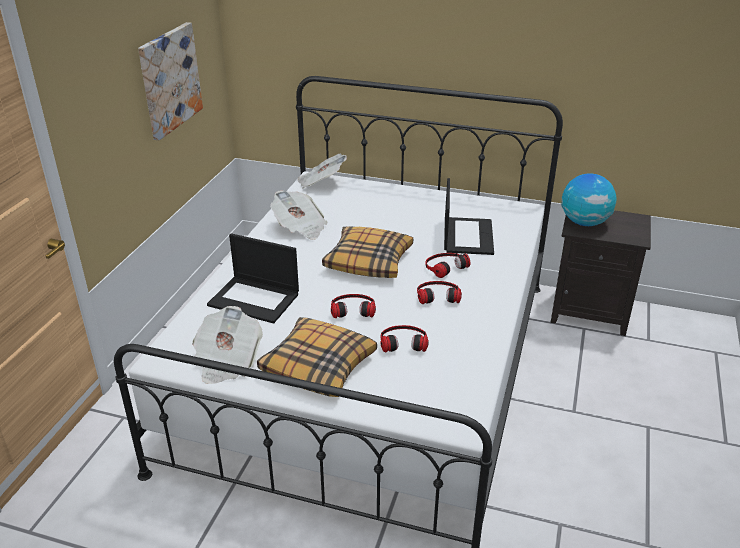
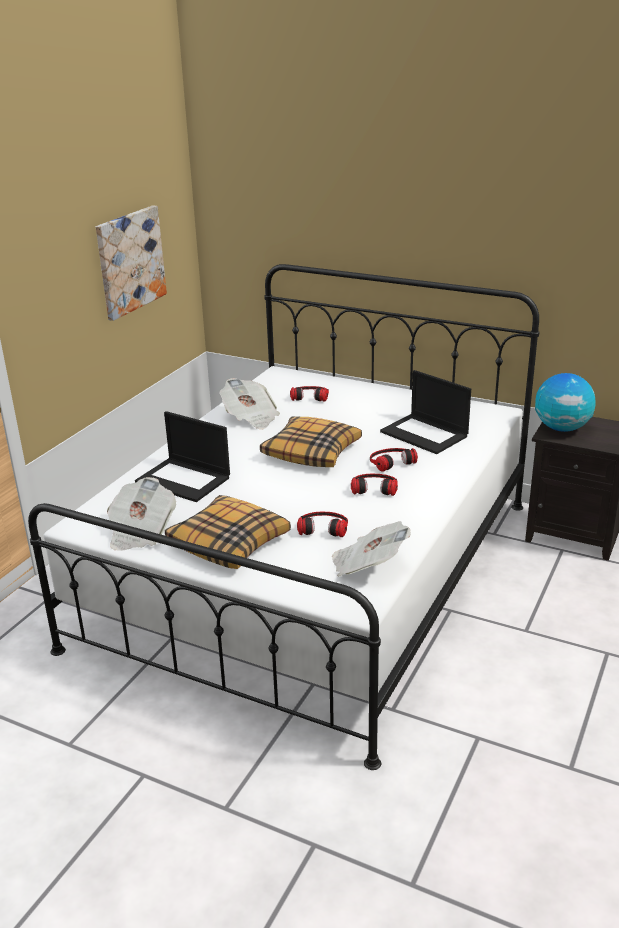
camera: 10 degrees right, 5 degrees down
(321, 183) = (286, 377): newspaper -> newspaper (368, 566)
(353, 308) = (281, 494): headphones -> headphones (310, 396)
(467, 236) = (425, 434): laptop -> laptop turned 120 degrees clockwise

